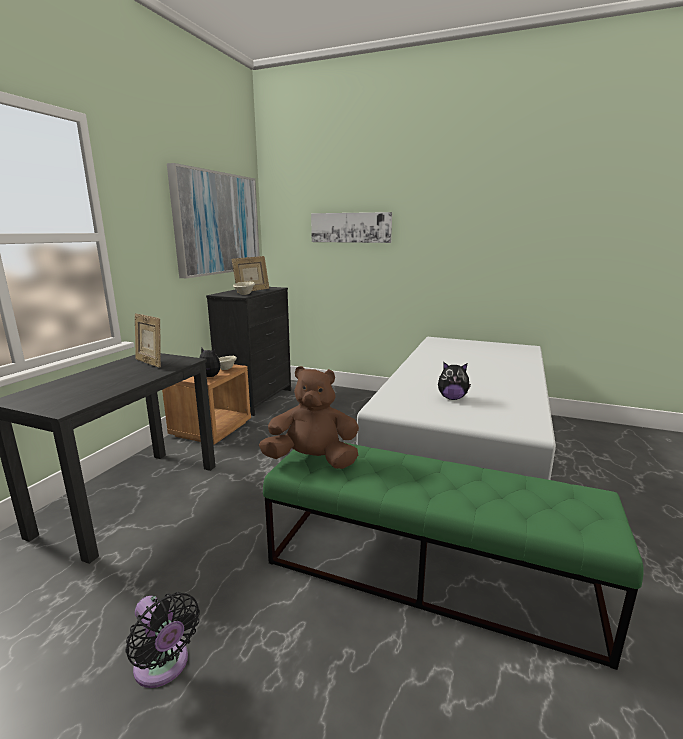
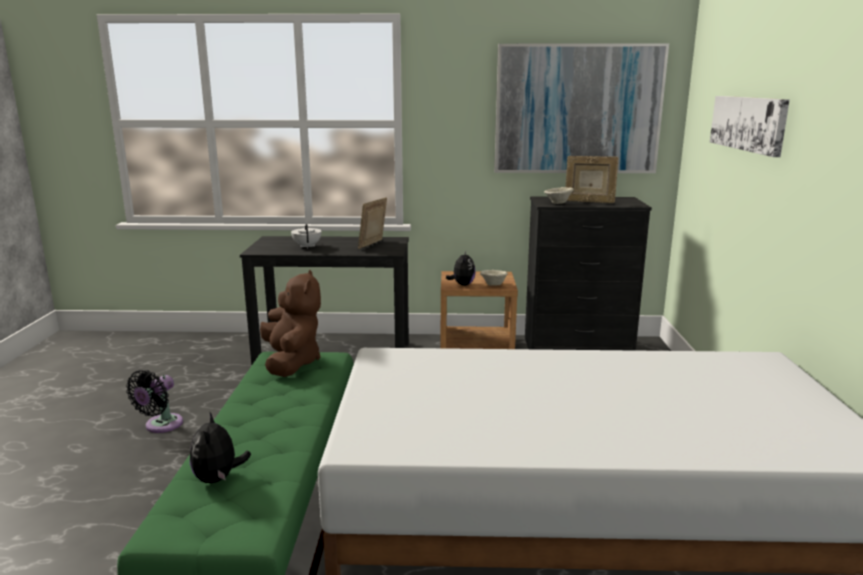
camera: 70 degrees right, 0 degrees up
(96, 385) = (307, 246): none -> white teapot
(452, 398) = (443, 391): plush toy -> plush toy (218, 478)

